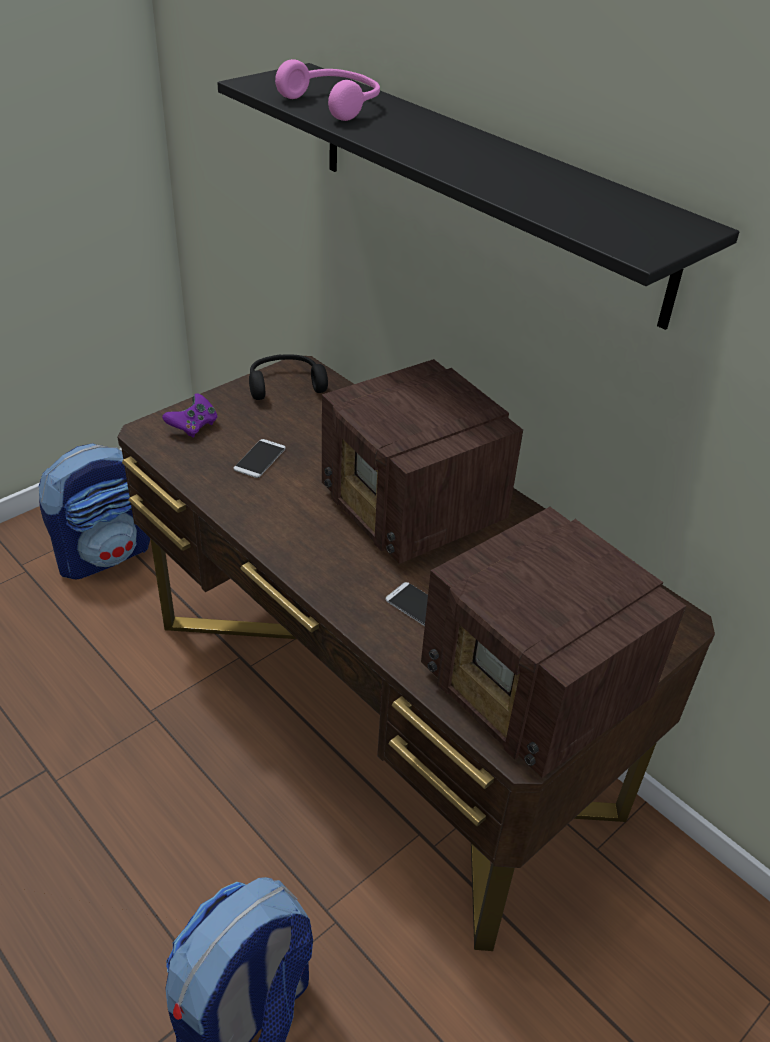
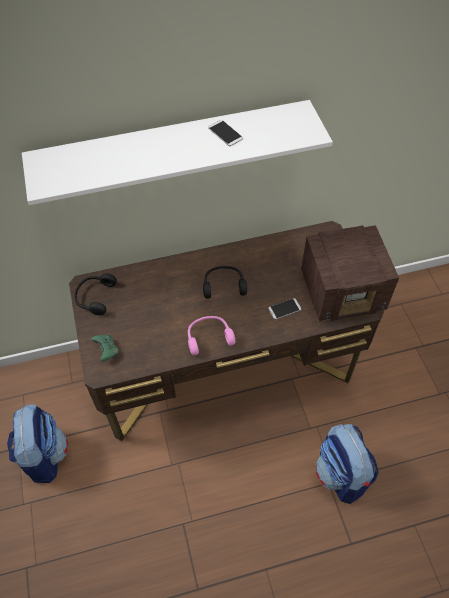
camera: 60 degrees left, 15 degrees up
(193, 426) = (107, 350): purple game controller -> green game controller
(260, 459) = (152, 330): phone -> phone (225, 133)
(335, 104) = (98, 165): pink headphones -> pink headphones (209, 337)
(413, 510) = (224, 285): radio -> black headphones
(483, 187) = (172, 146): black shelf -> white shelf

